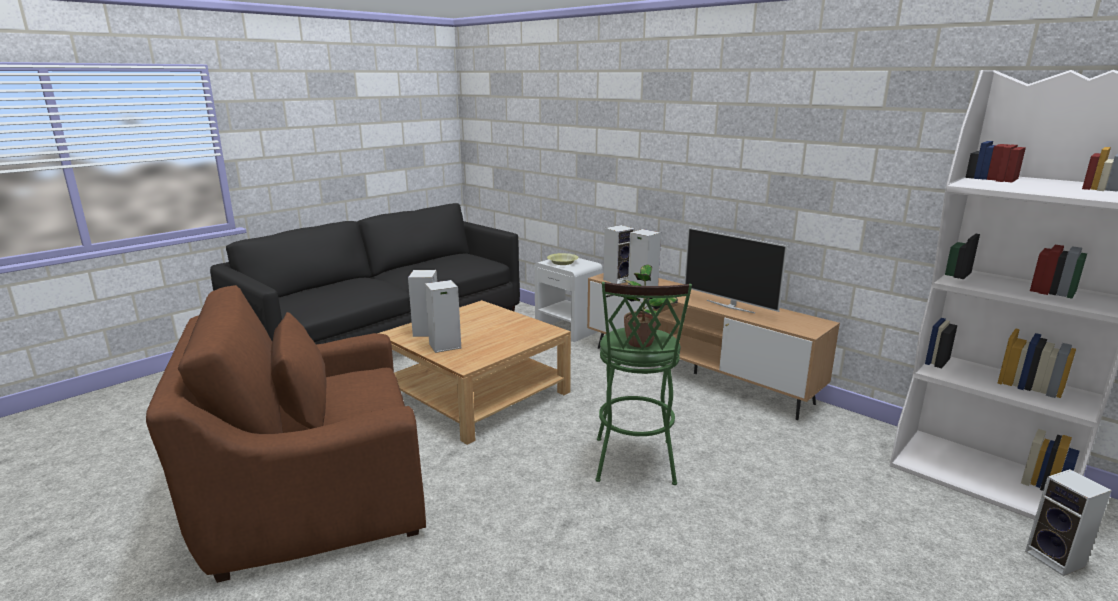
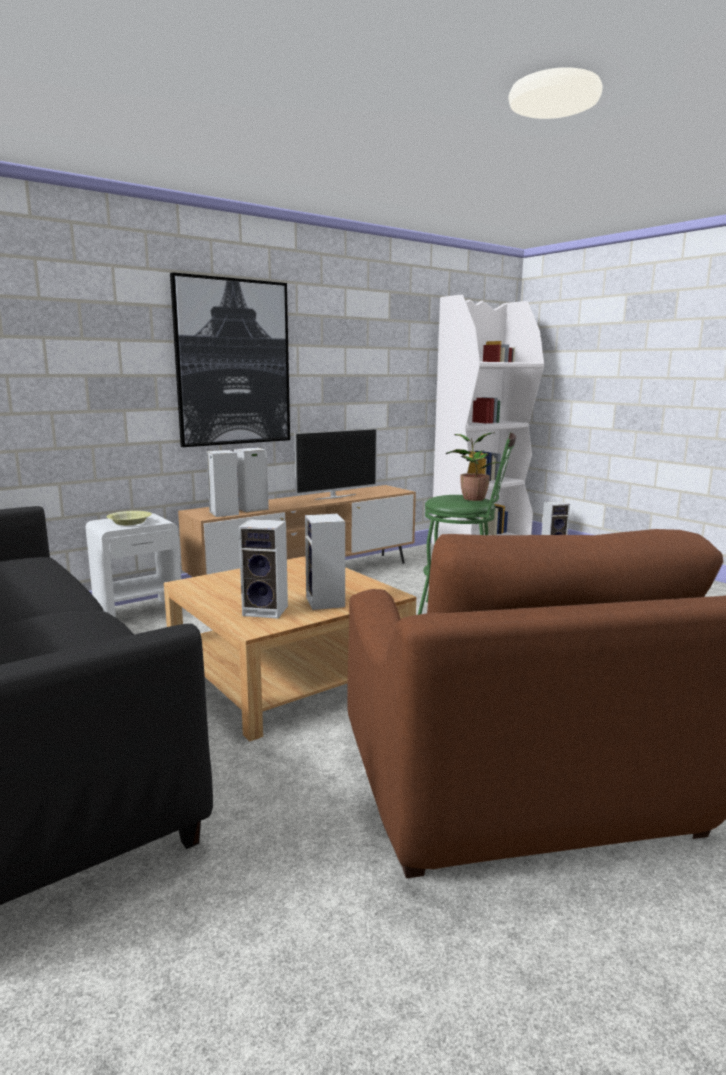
camera: 80 degrees left, 5 degrees down
(674, 151) = (233, 363): none -> picture

